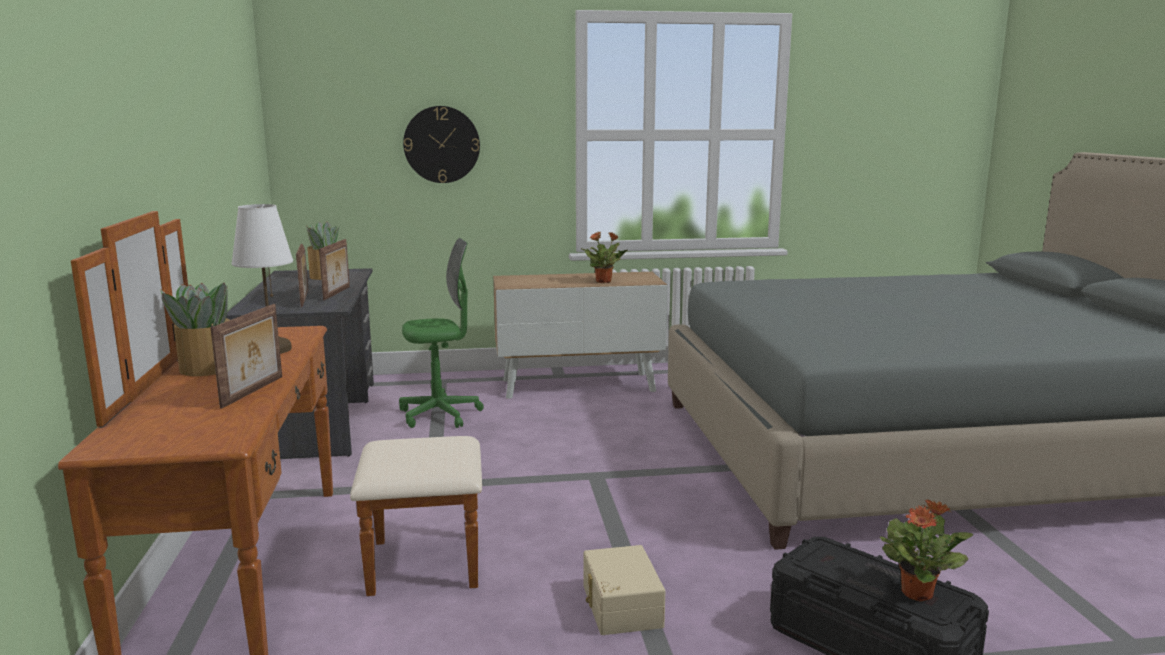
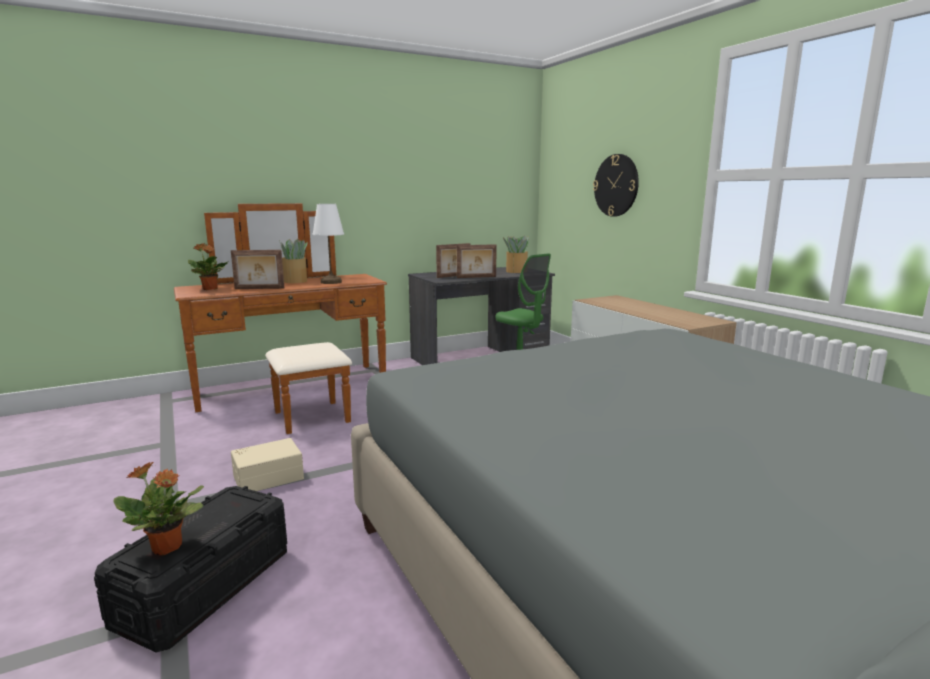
camera: 70 degrees right, 0 degrees up
(604, 281) = (655, 315): potted plant -> potted plant (210, 289)

